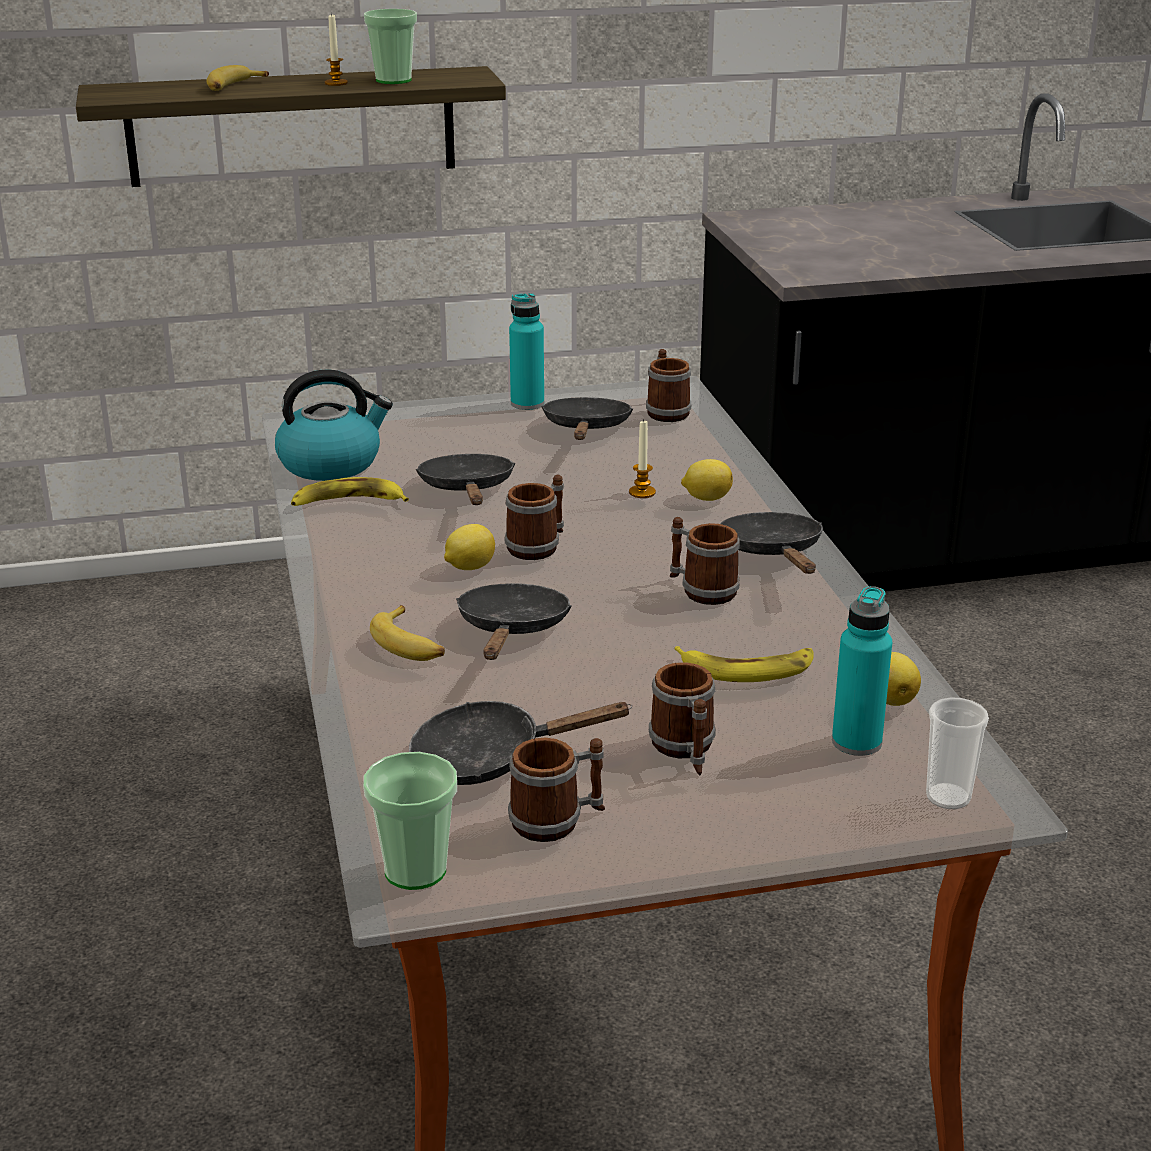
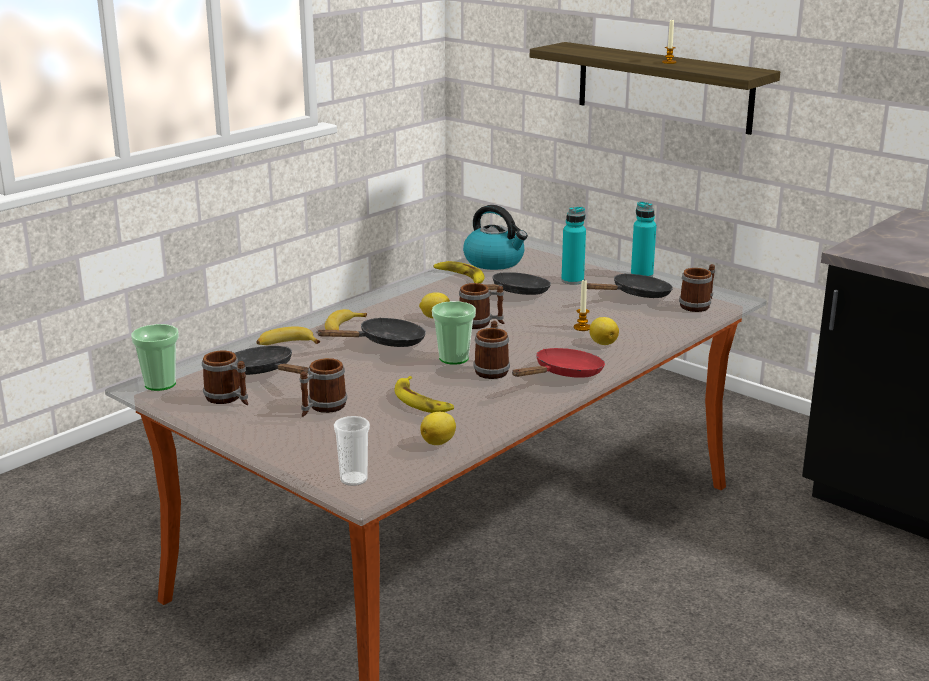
camera: 55 degrees right, 5 degrees down
(233, 87) = (618, 54): banana -> banana (286, 344)
(393, 80) = (701, 66): cup -> cup (454, 358)
(773, 553) = (564, 375): black frying pan -> red frying pan
(856, 742) = (381, 444): turquoise bottle -> turquoise bottle (572, 280)

